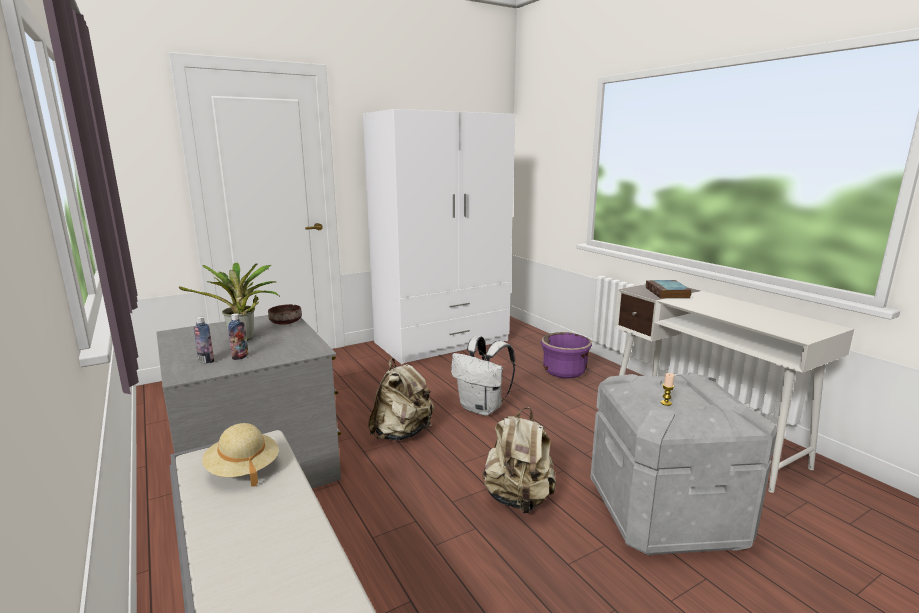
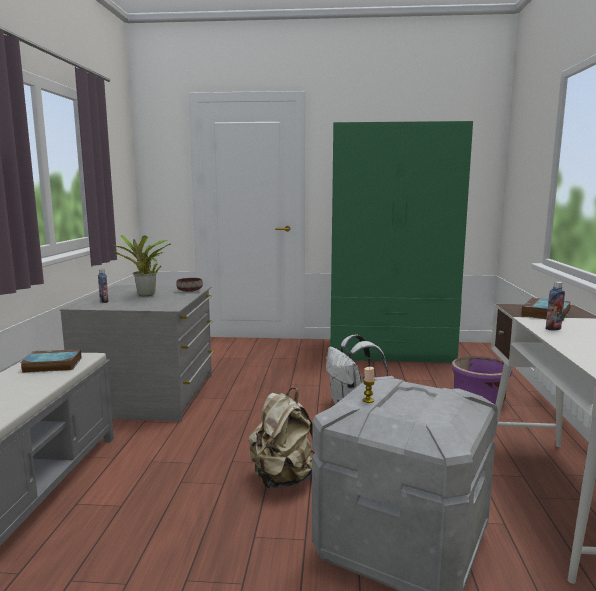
camera: 35 degrees right, 5 degrees down
(240, 357) = (124, 303): bottle -> bottle (553, 328)
(243, 469) = (51, 365): beige hat -> book
(402, 433) = (261, 406): beige backpack -> none
(442, 342) = (390, 351): white wardrobe -> green wardrobe

